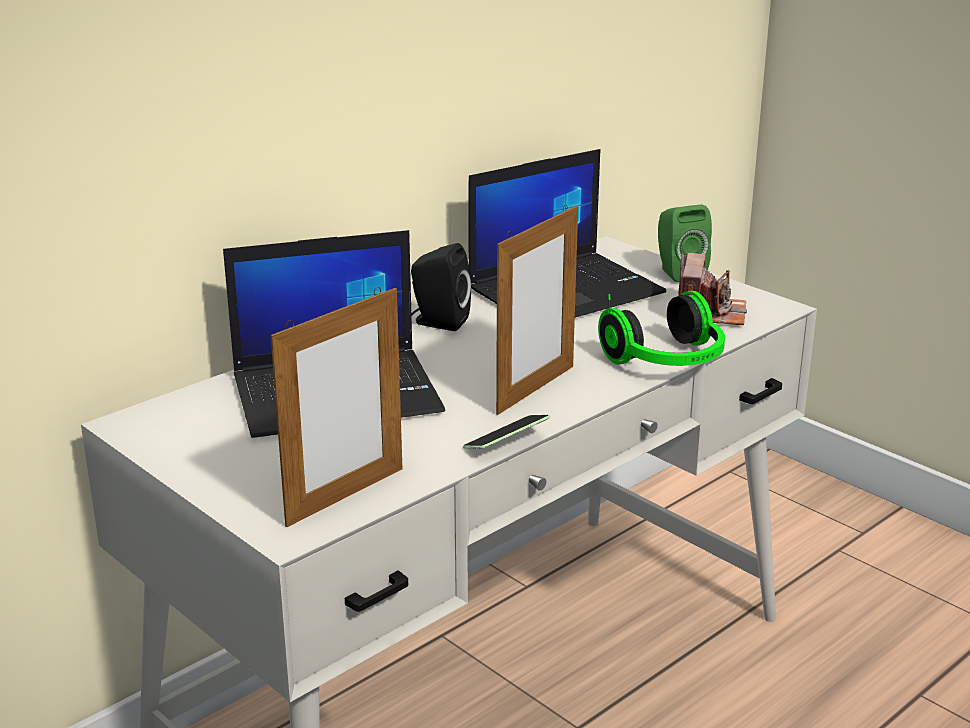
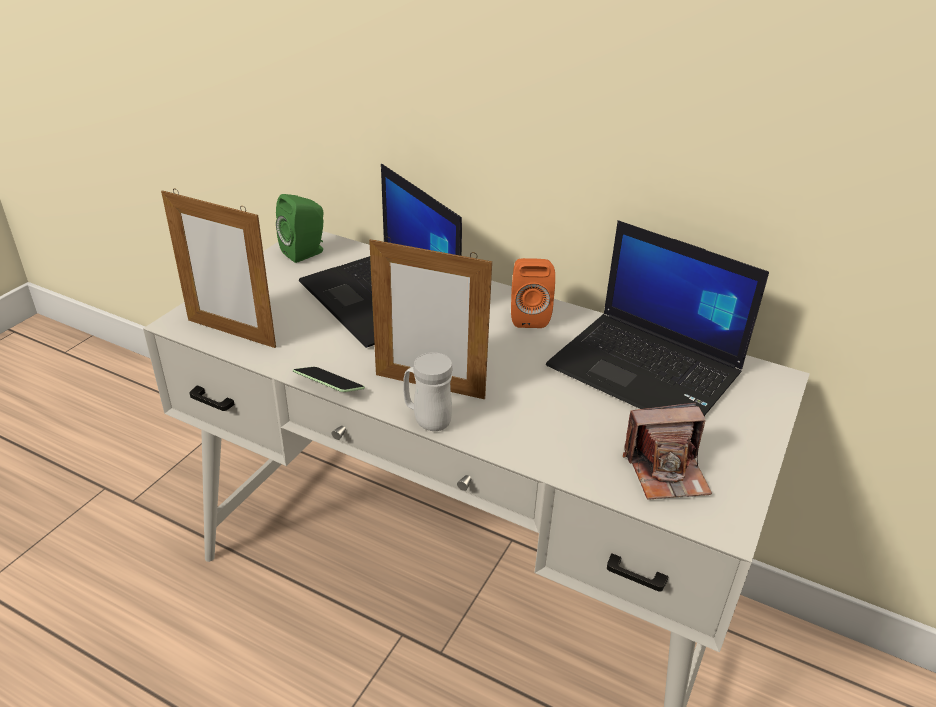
camera: 70 degrees right, 10 degrees up
(438, 322) = (528, 316): black speaker -> orange speaker
(592, 398) = (427, 419): none -> white mug
(668, 362) = (527, 456): headphones -> none
(678, 272) = (756, 435): green speaker -> green speaker (306, 253)

